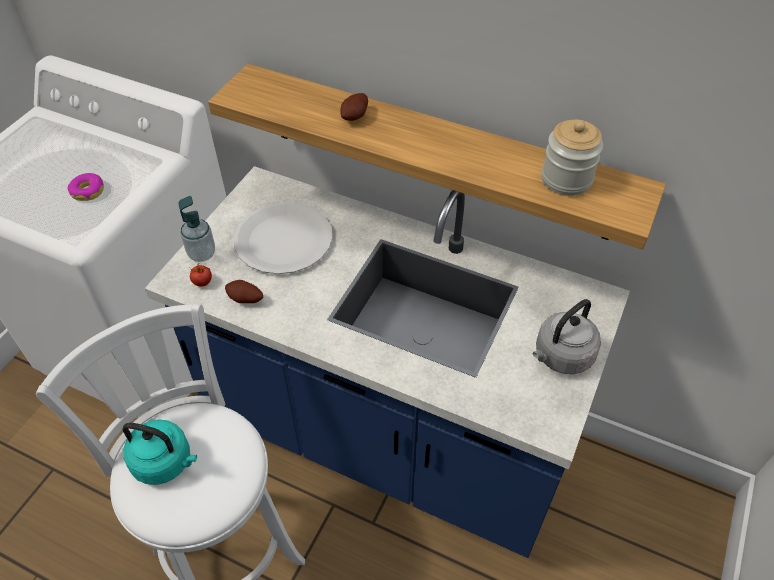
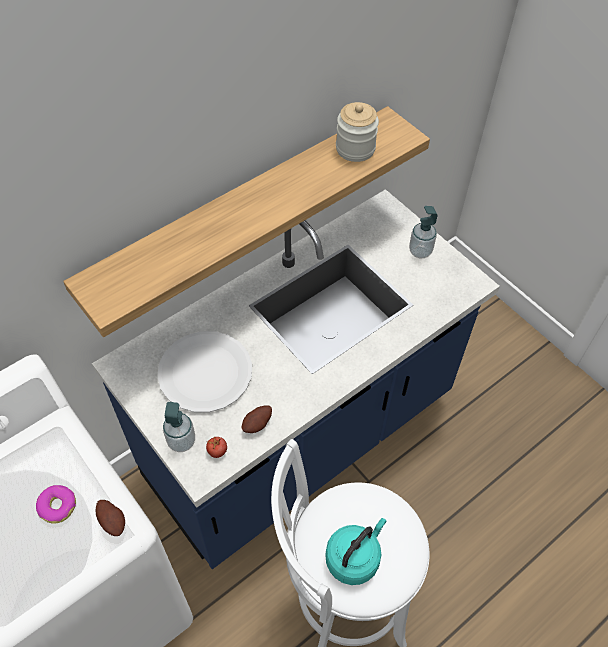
camera: 65 degrees left, 5 degrees up
(355, 117) = (203, 233): potato -> potato (113, 521)
(561, 356) = (420, 251): grey kettle -> soap dispenser

